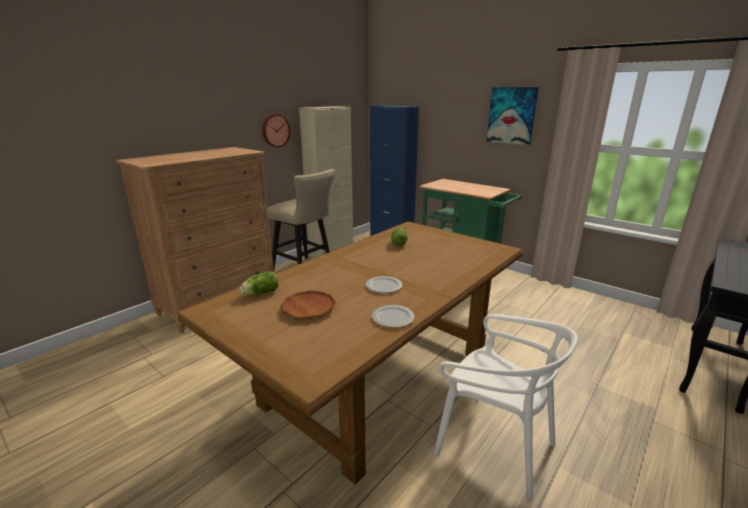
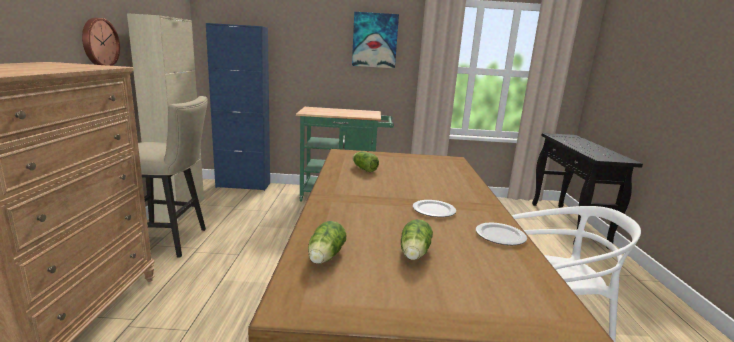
camera: 40 degrees left, 5 degrees down
(308, 308) = (414, 254): brown plate -> lettuce

